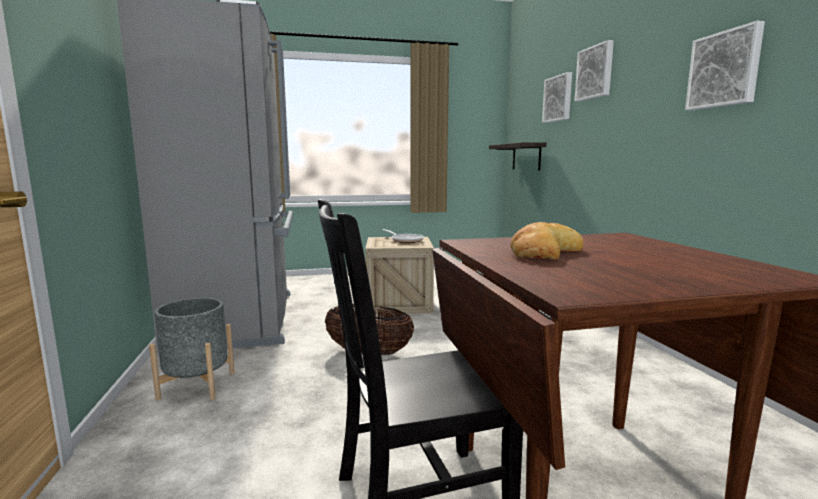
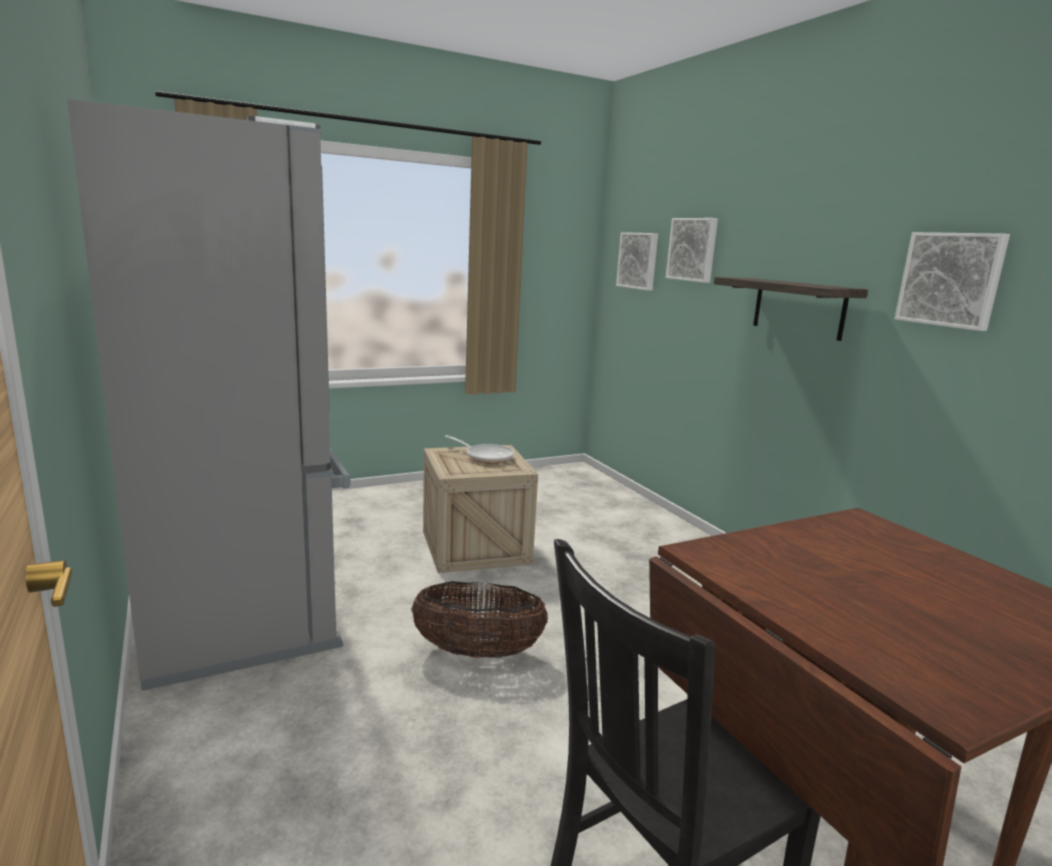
camera: 15 degrees left, 5 degrees up
(197, 385) = (244, 749): grey planter -> none
(526, 157) = (634, 318): shelf -> shelf (798, 308)
(542, 252) = (819, 582): bread -> none
(595, 72) = (756, 229): picture -> picture (638, 260)

